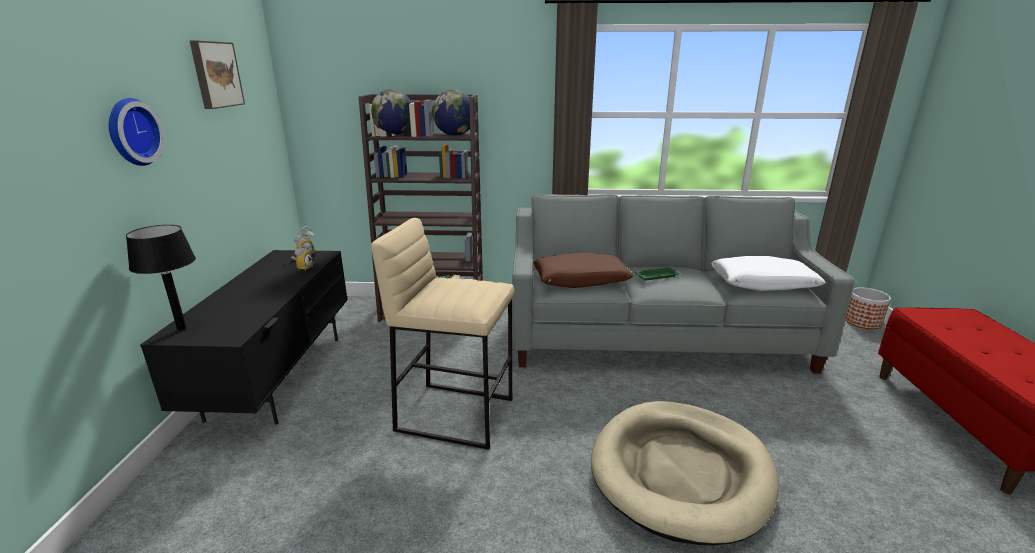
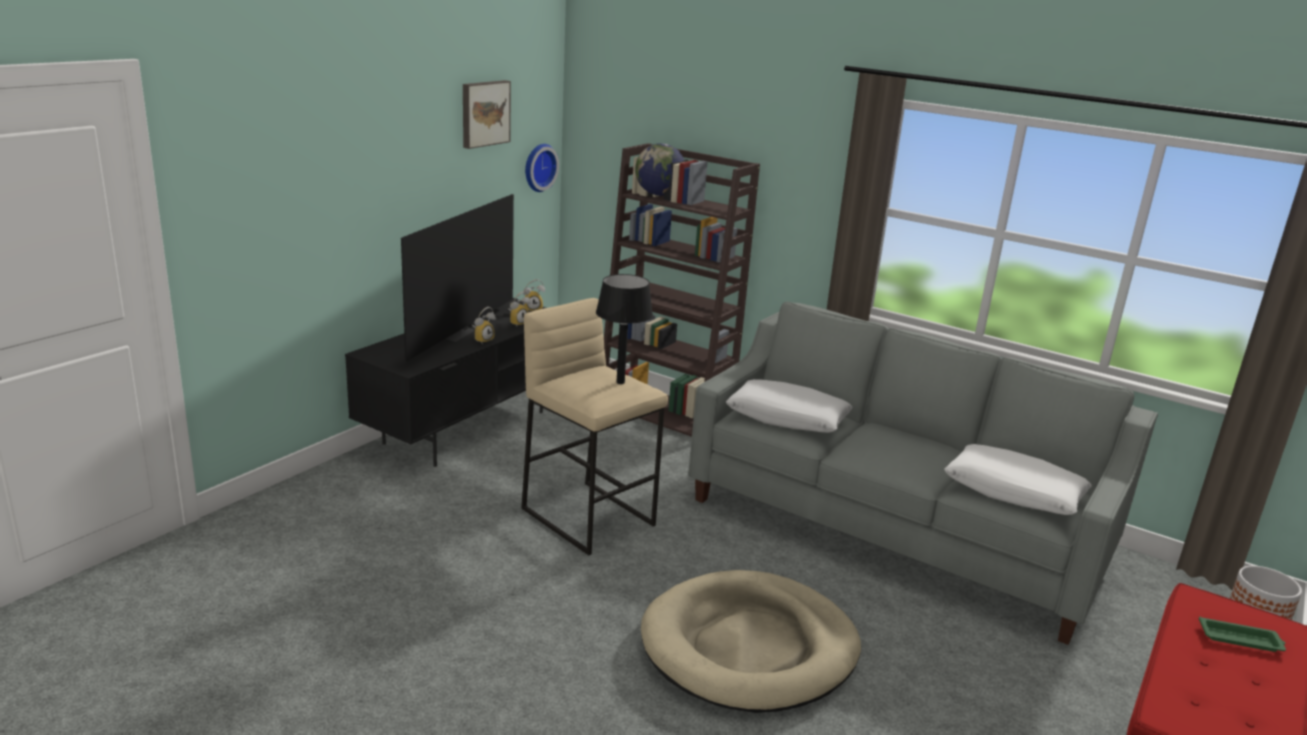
camera: 30 degrees right, 0 degrees up
(131, 132) = (384, 171): wall clock -> wall clock (538, 167)
(182, 328) = (380, 350): black table lamp -> black table lamp (620, 382)
(250, 291) = (454, 333): none -> television
(285, 290) = (482, 340): none -> alarm clock
(455, 135) = (720, 209): globe -> none
(580, 280) = (787, 418): brown pillow -> white pillow
(657, 276) = (884, 442): green tray -> green tray (1241, 639)

